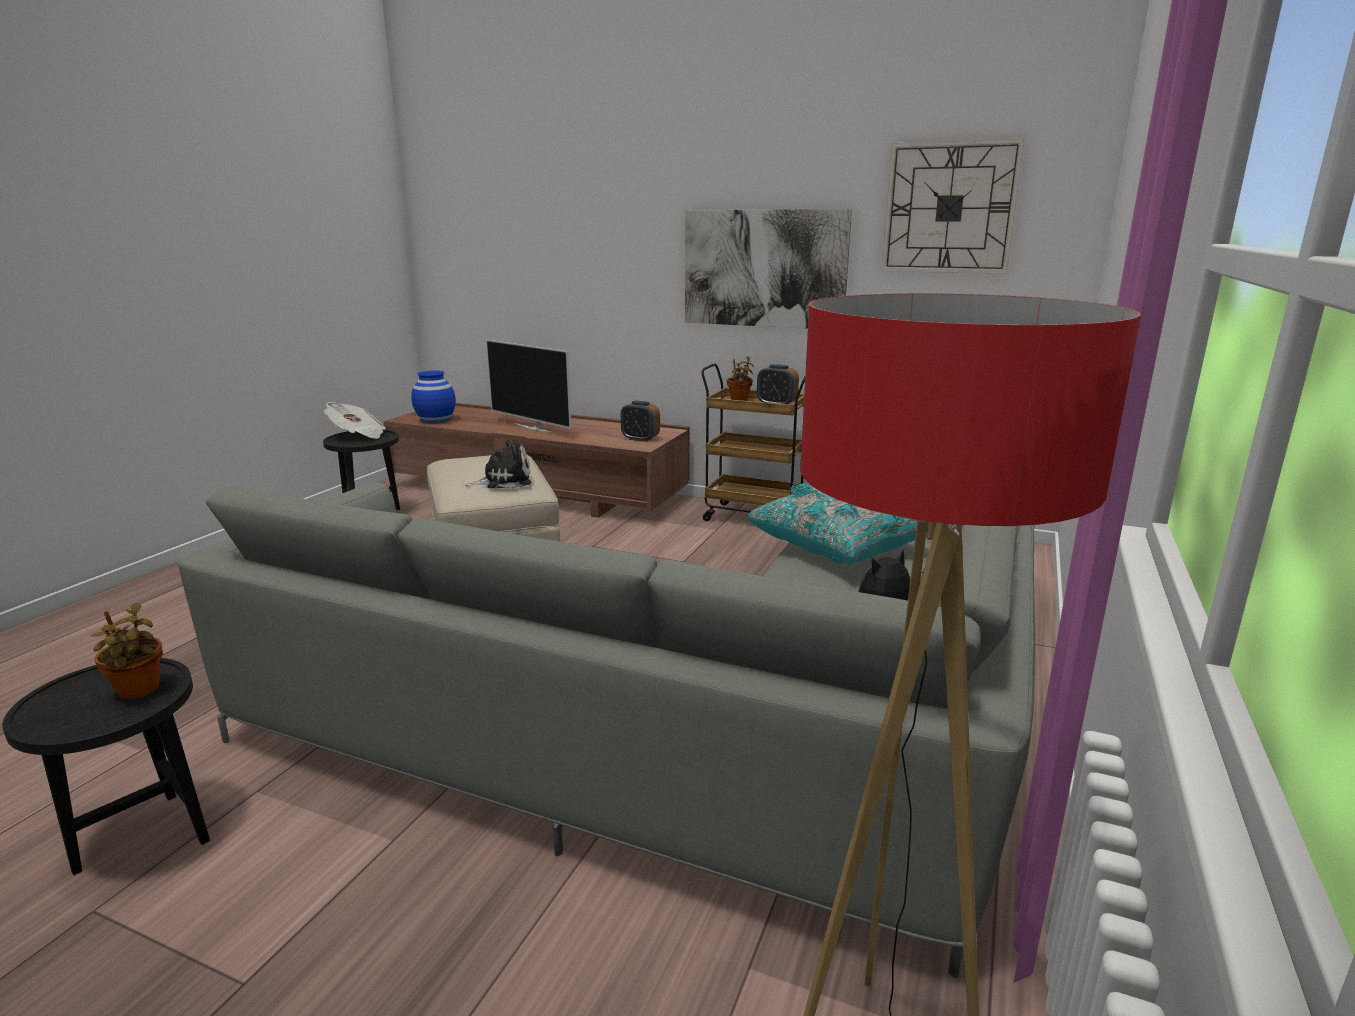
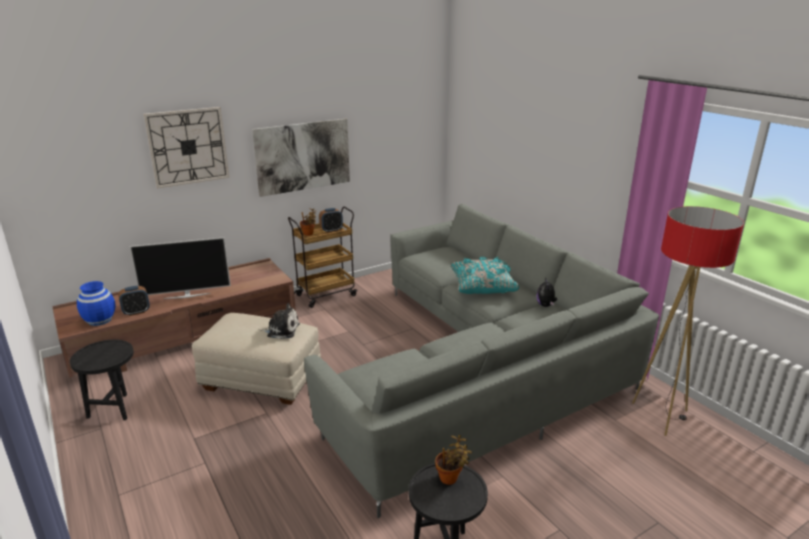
camera: 55 degrees left, 5 degrees up
(358, 435) = (93, 354): newspaper -> none
(504, 481) = (281, 330): plush toy -> plush toy turned 75 degrees clockwise
(640, 439) = (266, 276): alarm clock -> alarm clock (136, 312)
(949, 208) = (389, 113): wall clock -> wall clock (188, 147)

